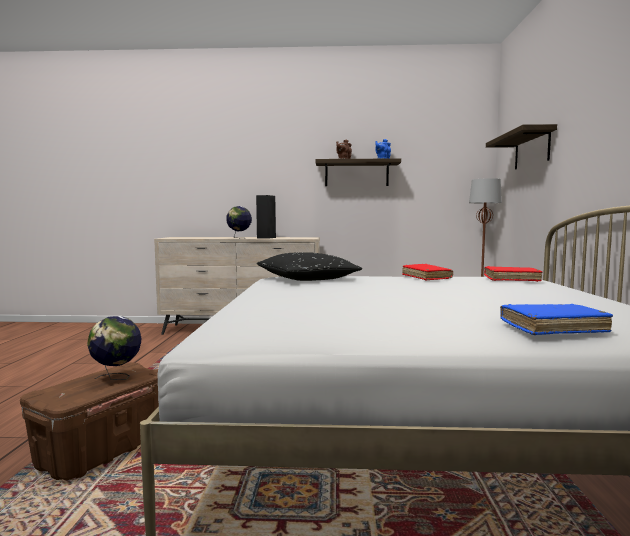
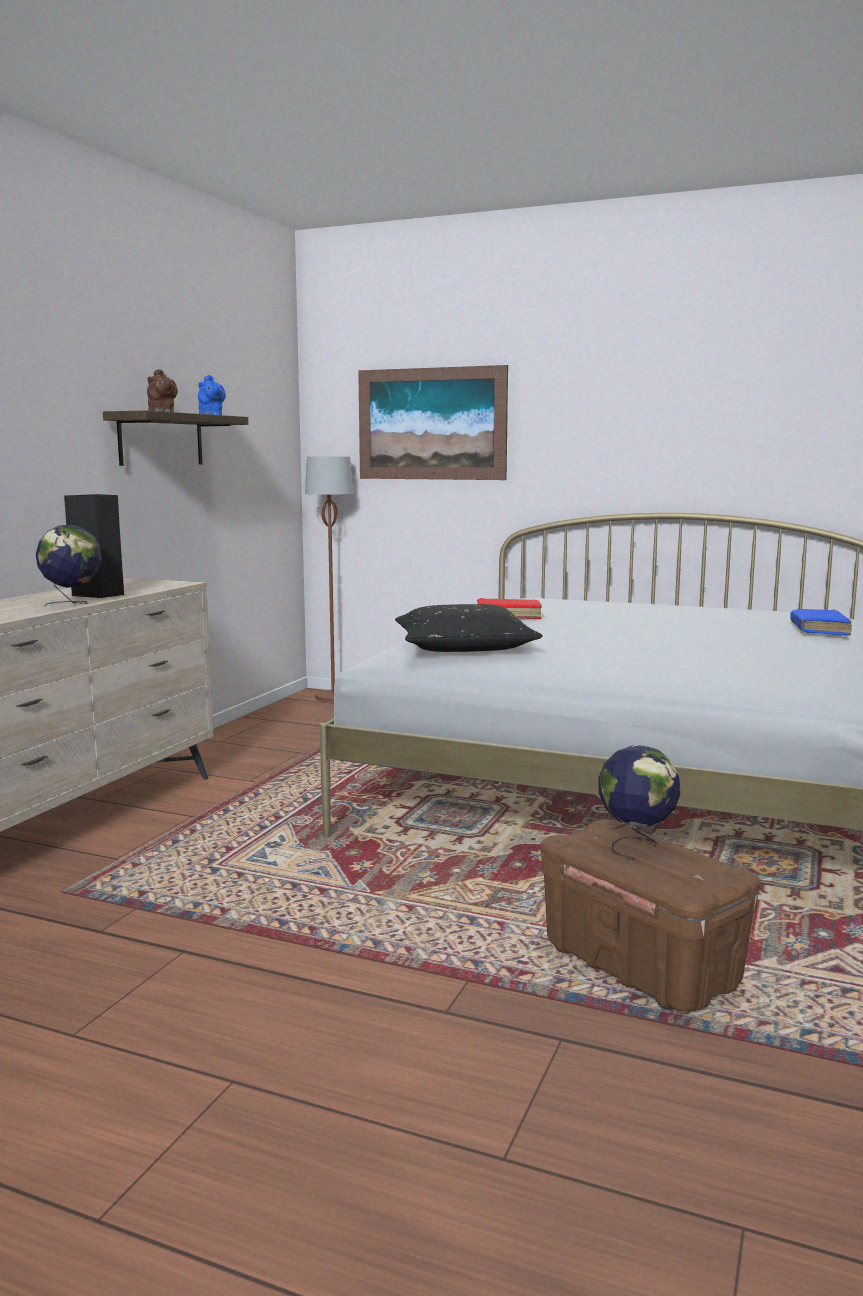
camera: 70 degrees left, 5 degrees up
(511, 279) = (553, 602): red book -> none
(532, 149) = (431, 424): shelf -> picture

